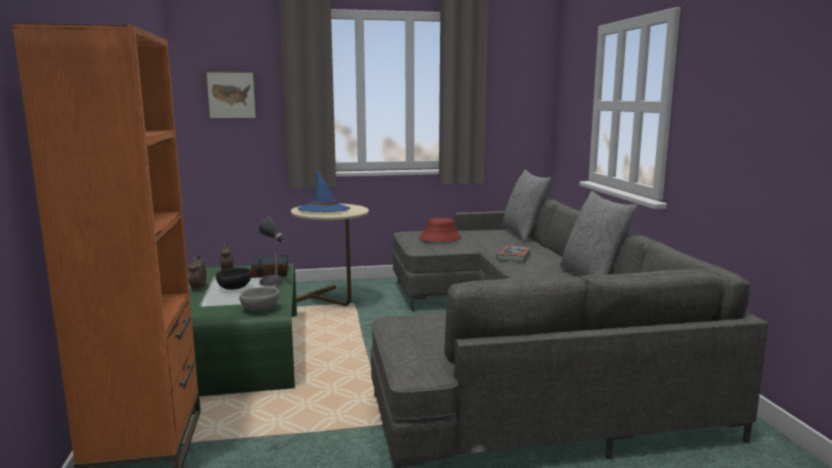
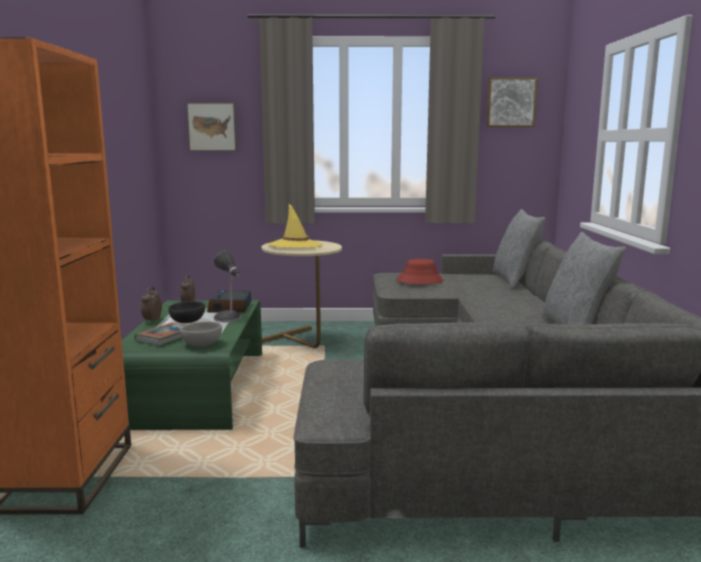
camera: 10 degrees right, 0 degrees up
(324, 209) = (295, 245): blue hat -> yellow hat
(511, 73) = (510, 102): none -> picture
(513, 257) = (492, 303): book -> book (165, 338)

